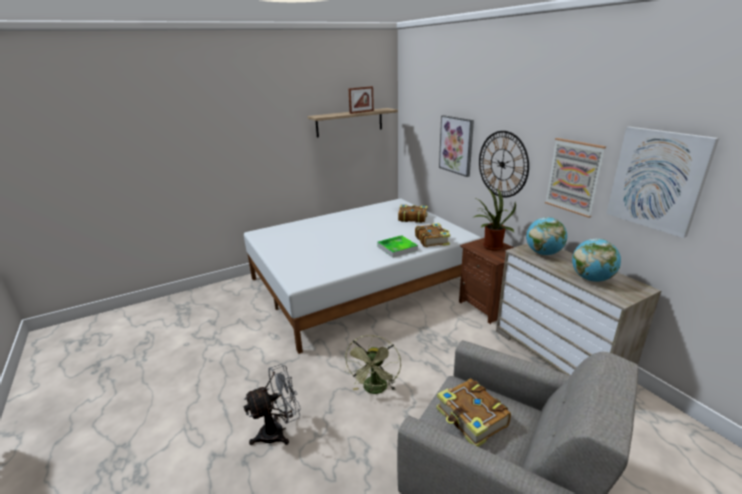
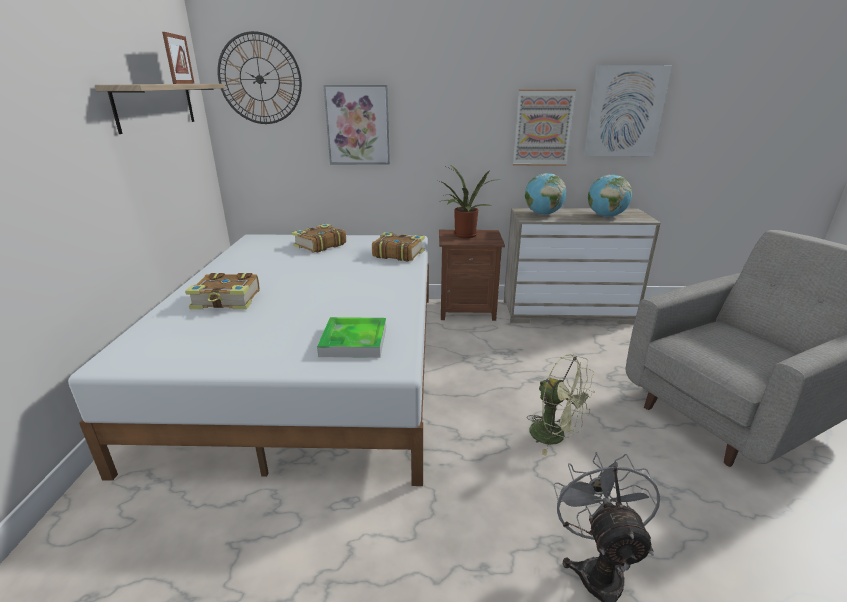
camera: 60 degrees left, 0 degrees up
(397, 248) = (389, 274): tray -> tray (354, 341)
(471, 419) = (735, 351): book -> book (227, 300)
(502, 164) = (444, 135): wall clock -> wall clock (259, 79)

